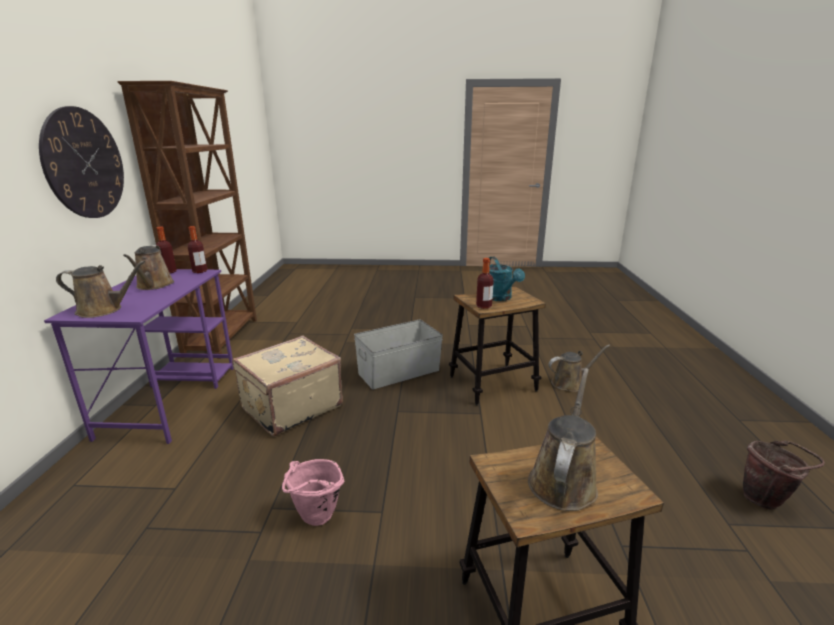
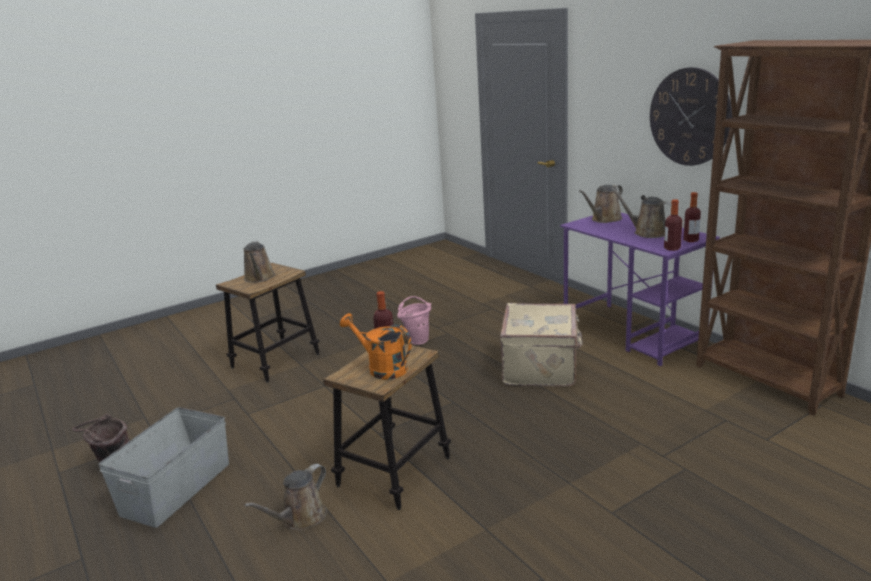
camera: 145 degrees right, 0 degrees up
(399, 372) = (509, 436): grey storage box -> grey storage box (175, 488)
(500, 298) = (381, 368): turquoise watering can -> orange watering can

